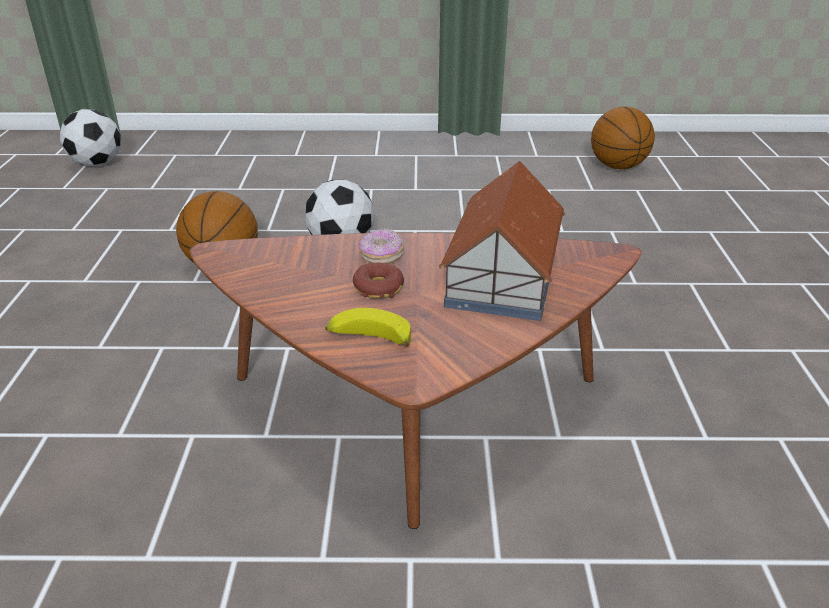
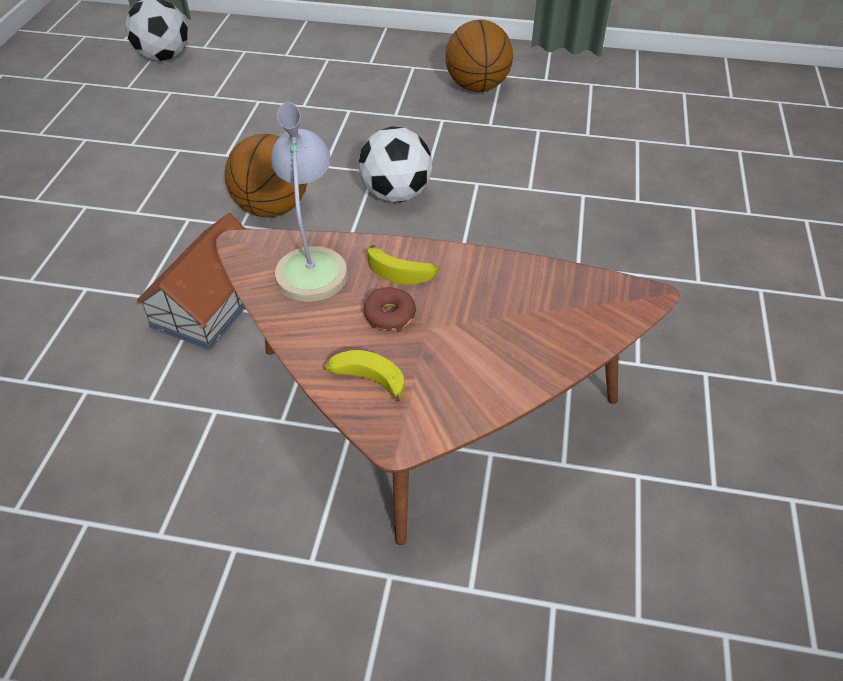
camera: 10 degrees right, 15 degrees up
(291, 259) = (312, 264): none -> table lamp
(381, 256) = (402, 271): donut -> banana
(504, 275) = (522, 313): toy house -> toy house (213, 301)
(617, 166) = (727, 113): basketball -> basketball (477, 86)

